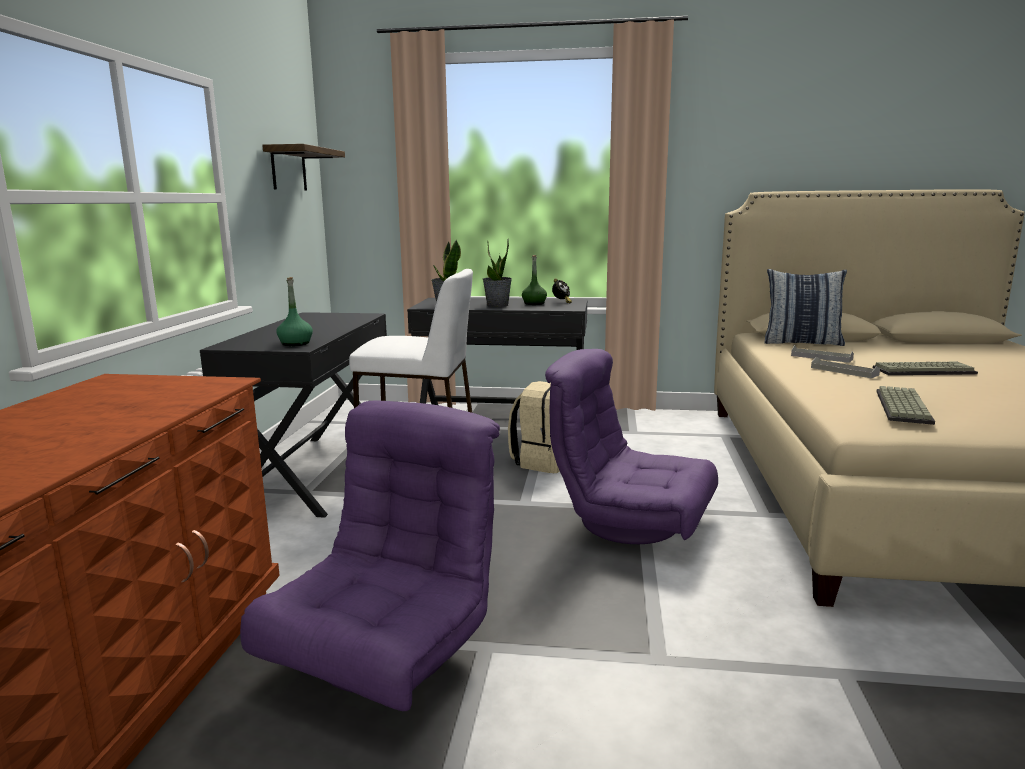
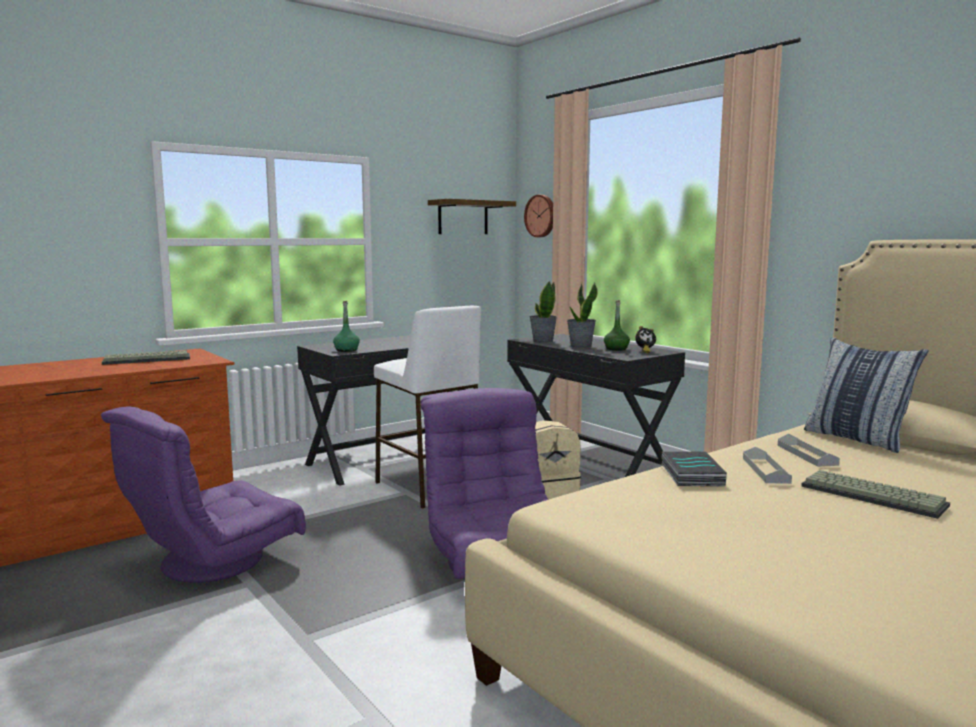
camera: 45 degrees right, 5 degrees down
(365, 169) = (541, 216): none -> wall clock
(387, 652) = (211, 561): purple armchair -> purple armchair turned 150 degrees clockwise
(830, 384) = (690, 474): none -> book
(900, 406) = (658, 505): keyboard -> keyboard (148, 359)

